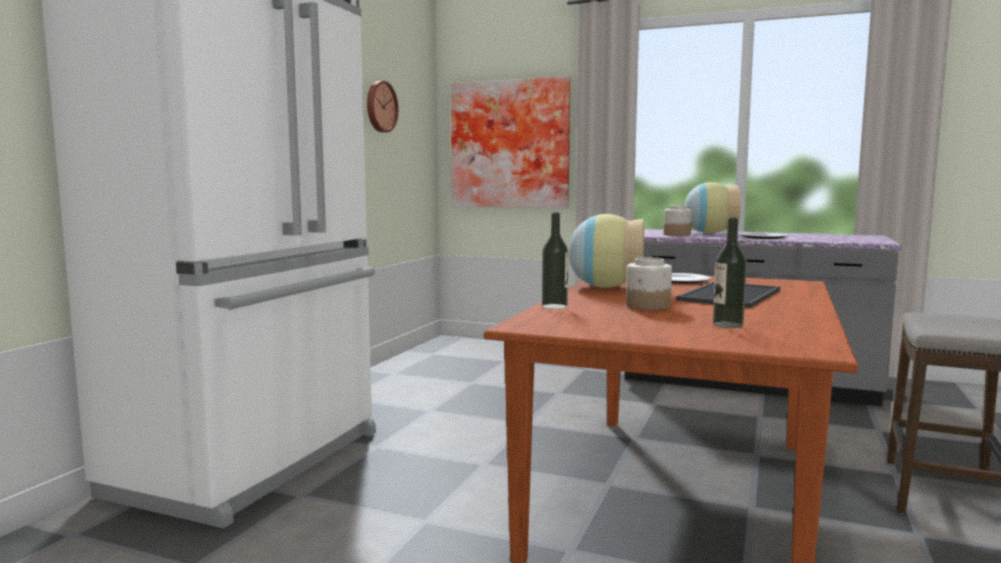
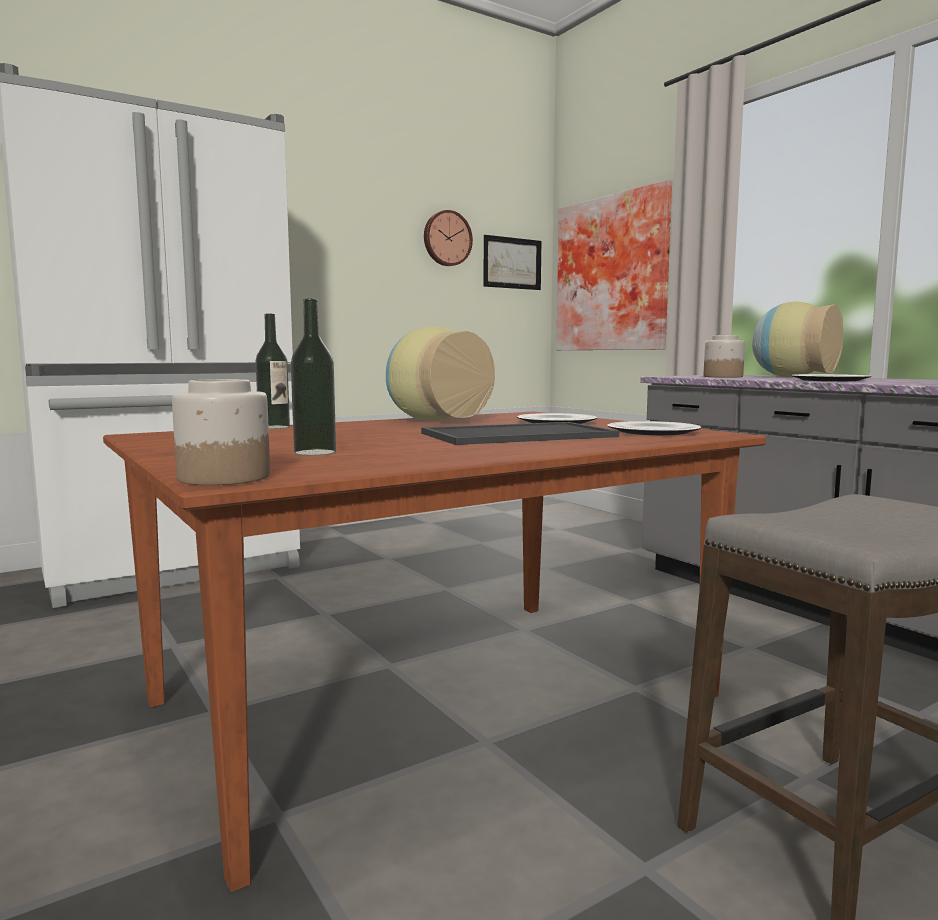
camera: 35 degrees right, 0 degrees up
(417, 129) = (512, 263): none -> picture
(648, 306) = (357, 434): jar -> jar (223, 478)
(771, 284) = (654, 432): none -> plate

